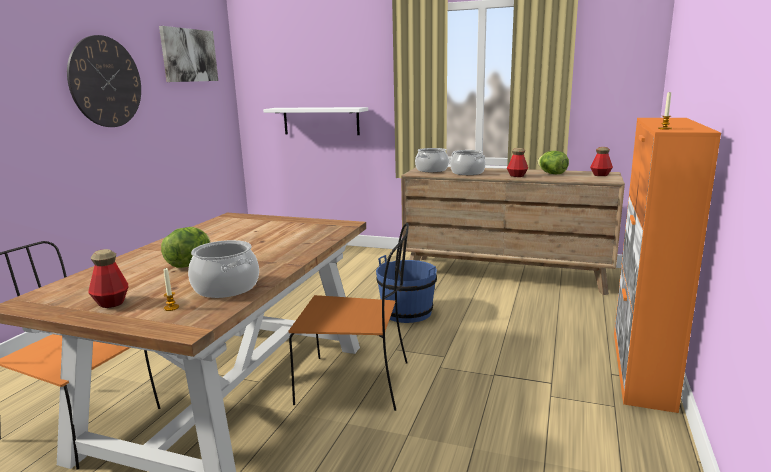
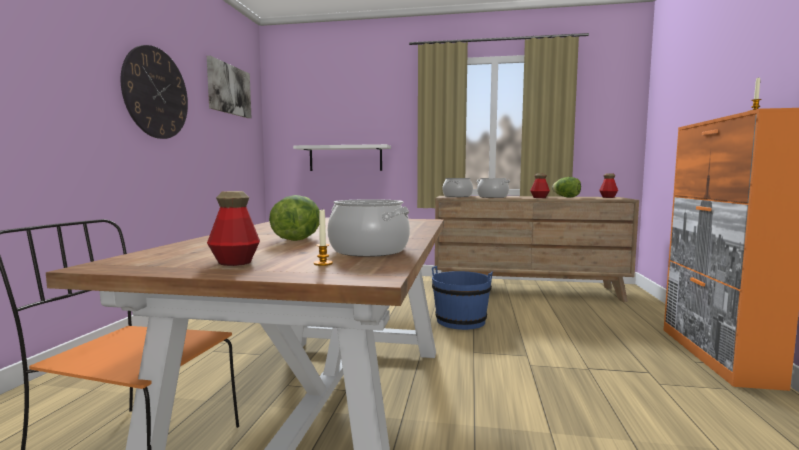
camera: 10 degrees left, 10 degrees down
(357, 383) = (456, 384): orange chair -> none

